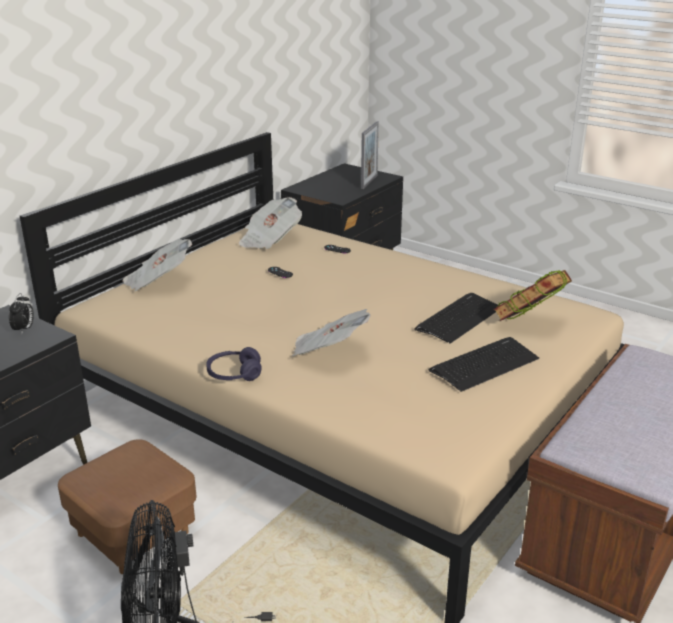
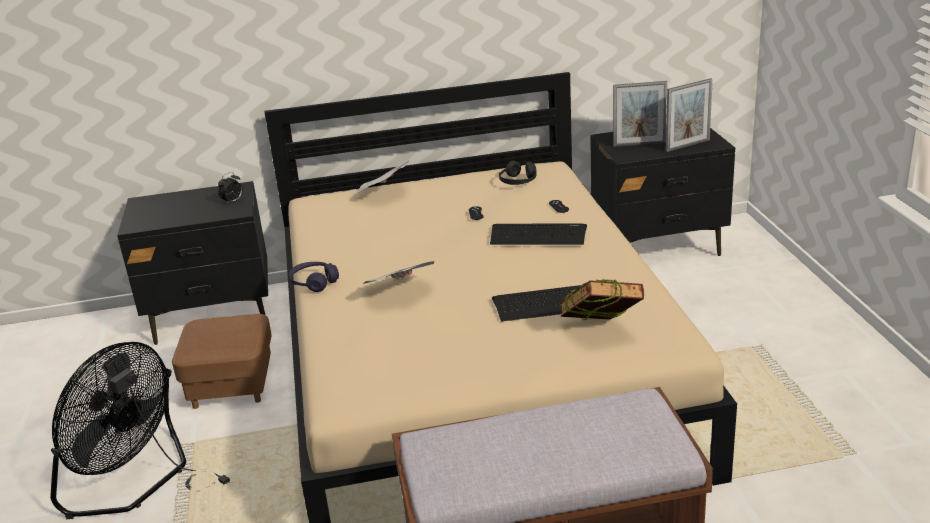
camera: 45 degrees right, 0 degrees up
(269, 240) = (518, 181): newspaper -> black headphones
(332, 188) = (639, 144): none -> picture frame
(484, 364) = (493, 350): keyboard -> keyboard (538, 235)

